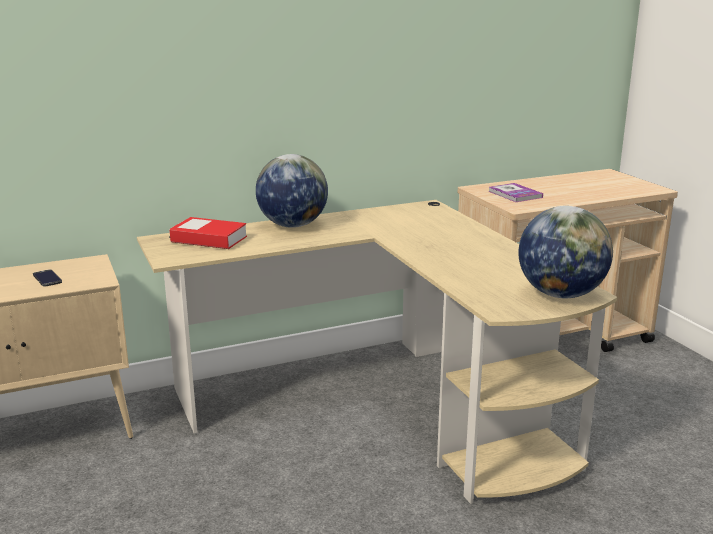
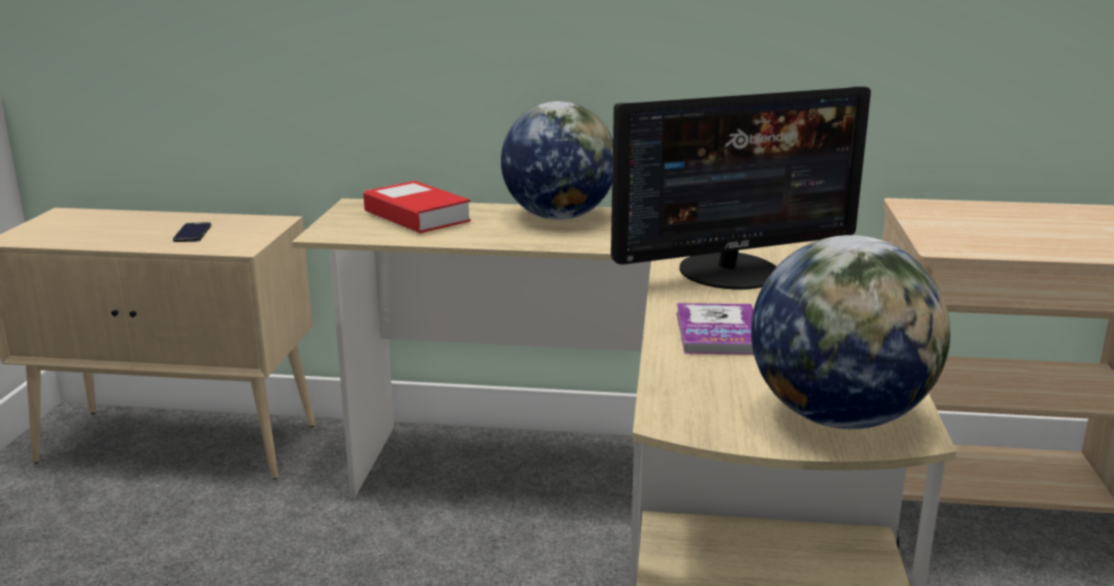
camera: 30 degrees right, 0 degrees up
(425, 239) = (731, 271): none -> monitor
(515, 194) = (973, 224): book -> book (719, 332)

